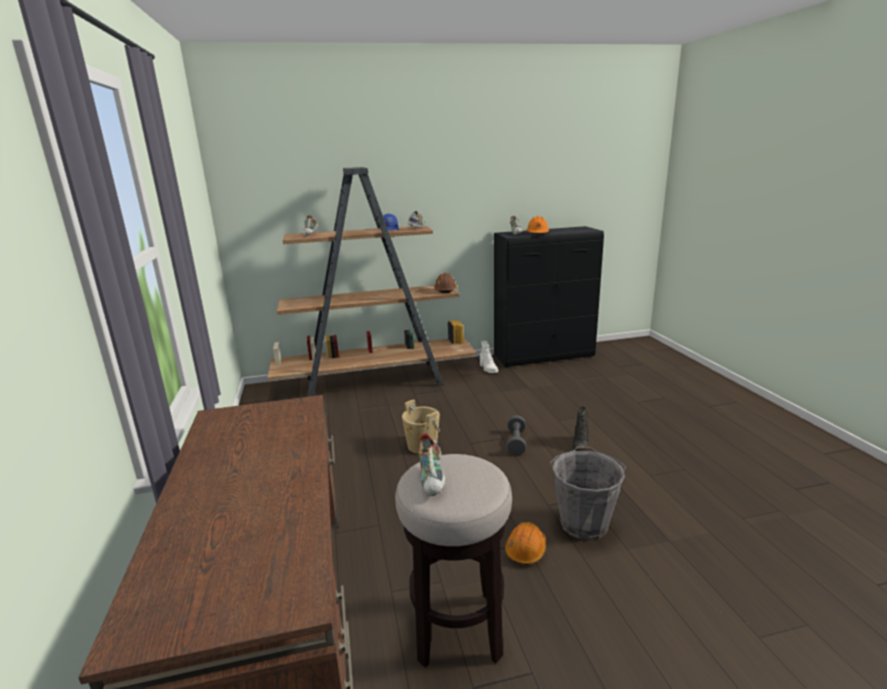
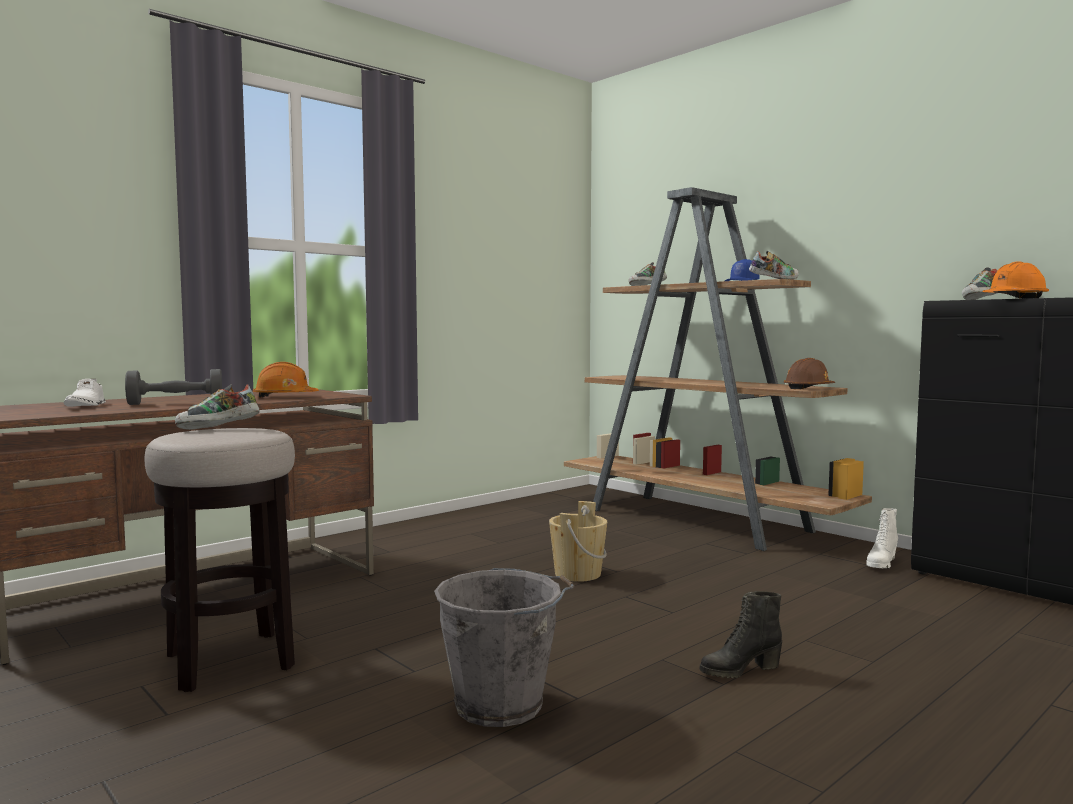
camera: 60 degrees right, 15 degrees down
(219, 548) = (85, 406): none -> white shoe
(516, 442) = (673, 622): grey dumbbell -> grey dumbbell (176, 403)
(526, 550) = (399, 673): orange hard hat -> orange hard hat (285, 397)

